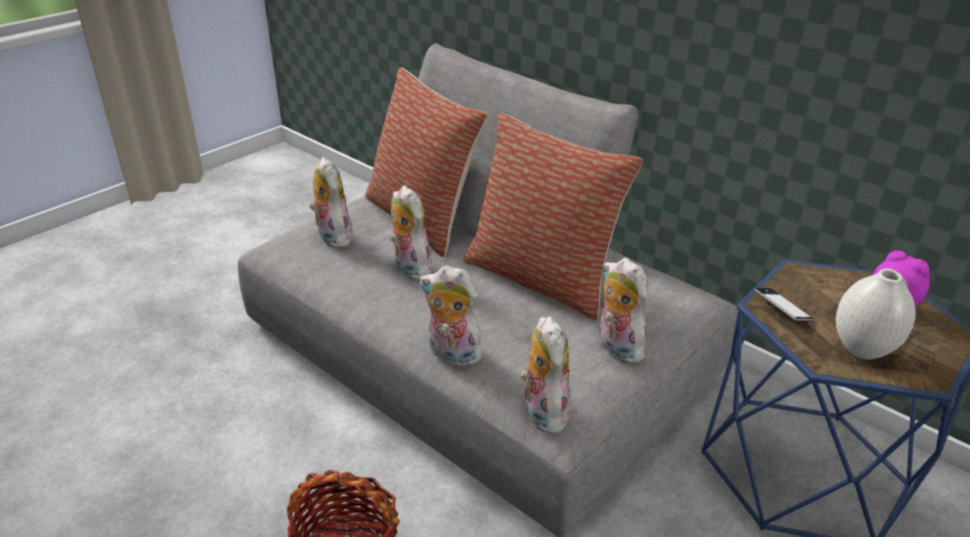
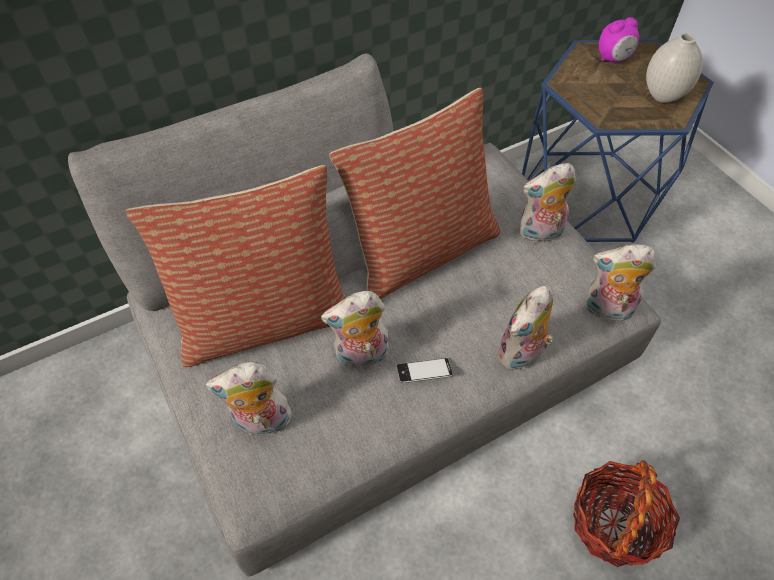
camera: 70 degrees left, 20 degrees up
(781, 308) = (608, 112): phone -> phone (424, 373)

